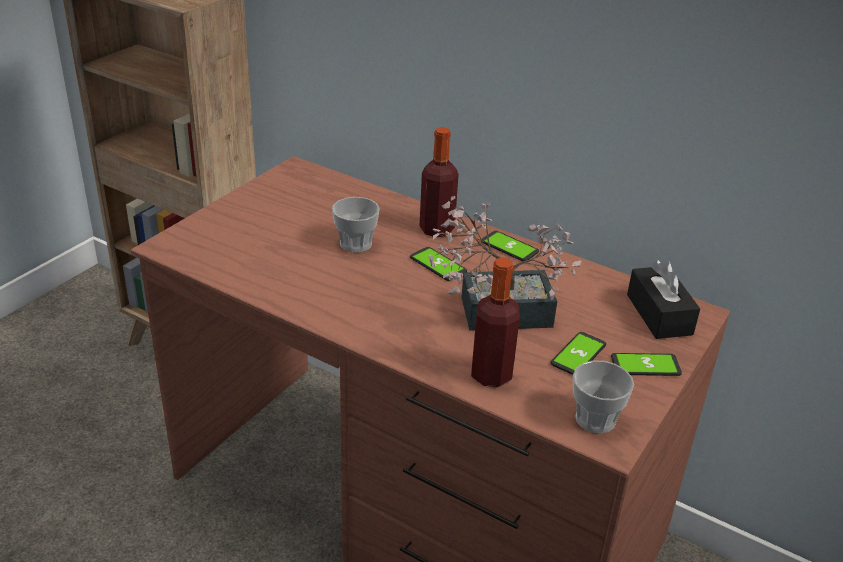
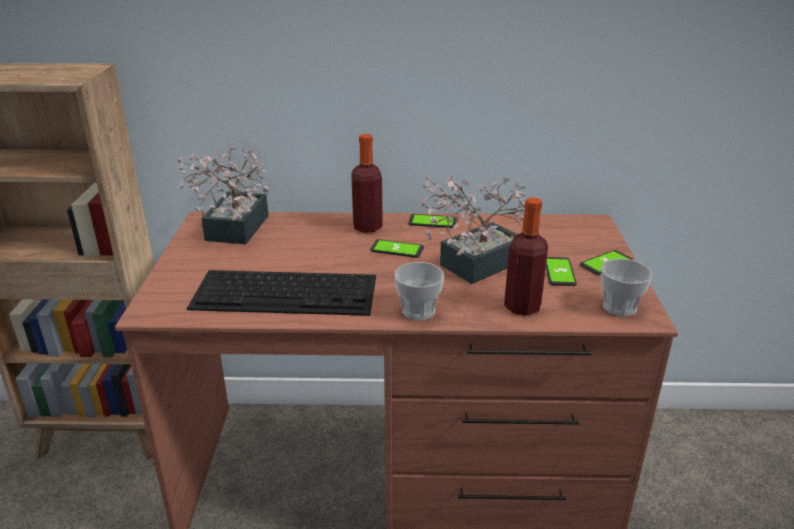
camera: 30 degrees left, 5 degrees down
(291, 271) = (287, 292): none -> keyboard
(308, 191) = (233, 231): none -> potted plant
(355, 244) = (317, 256): cup -> cup (418, 311)
(659, 314) = (575, 231): black tissue box -> none

